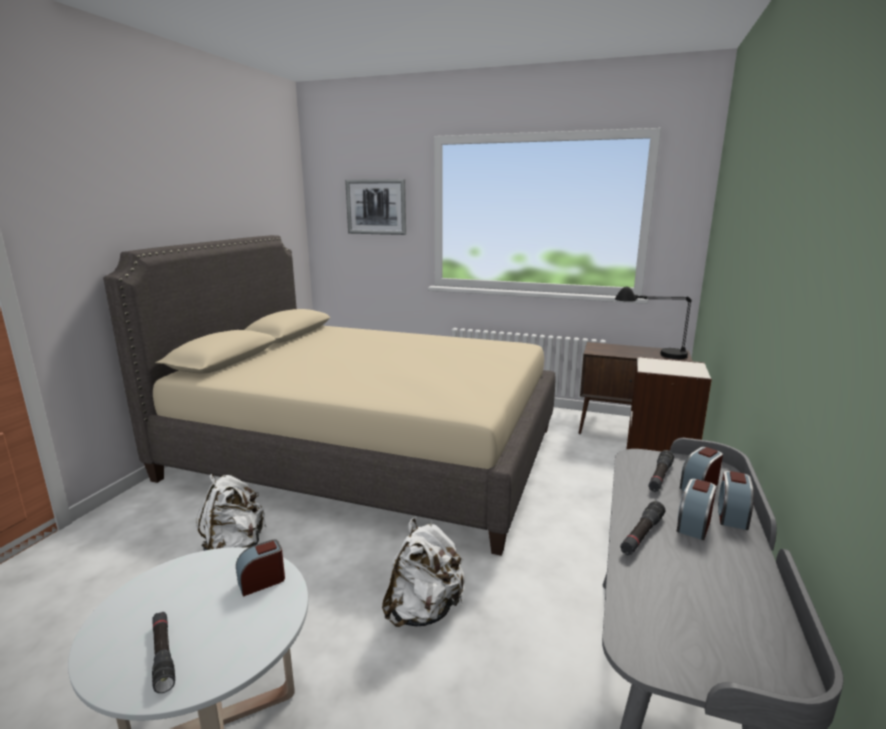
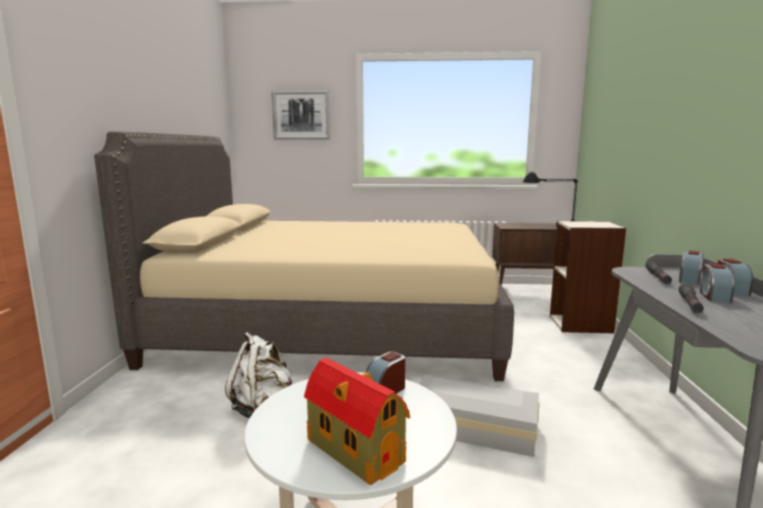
camera: 15 degrees left, 5 degrees down
(163, 655) = (353, 449): black flashlight -> toy house
(424, 610) = (472, 426): white backpack -> white storage box

